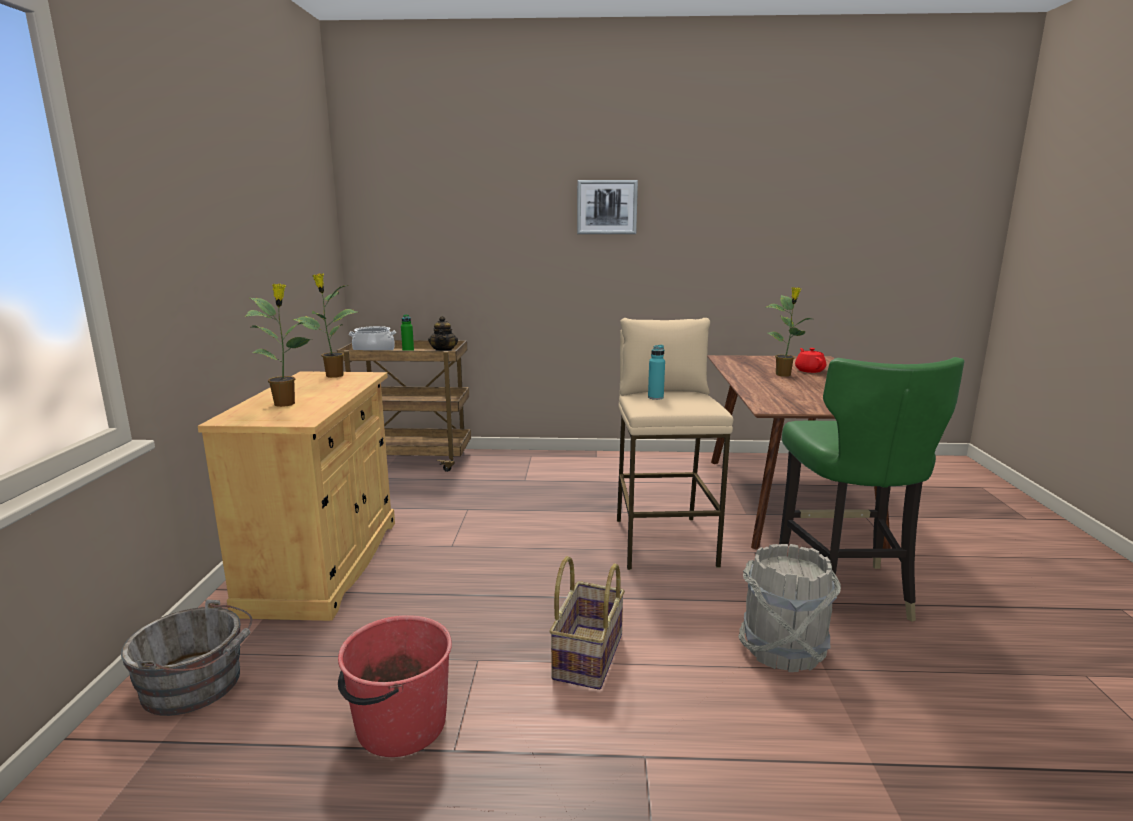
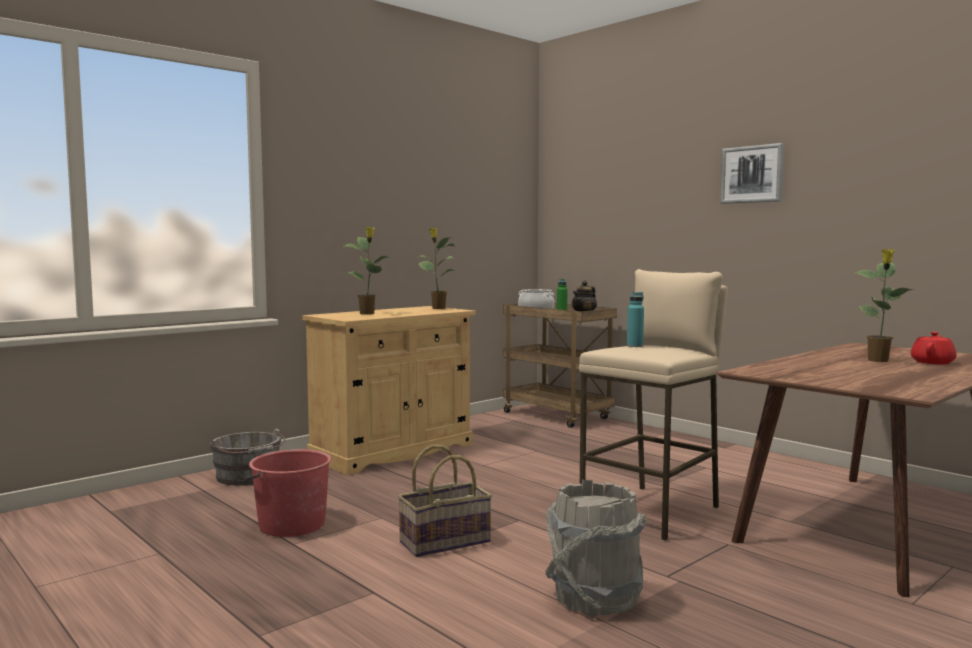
camera: 45 degrees right, 10 degrees down
(843, 590) = (758, 596): green chair -> none

